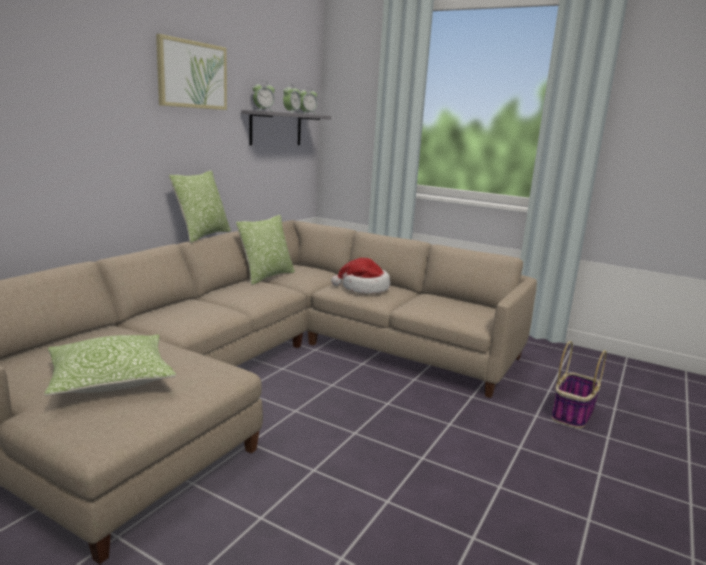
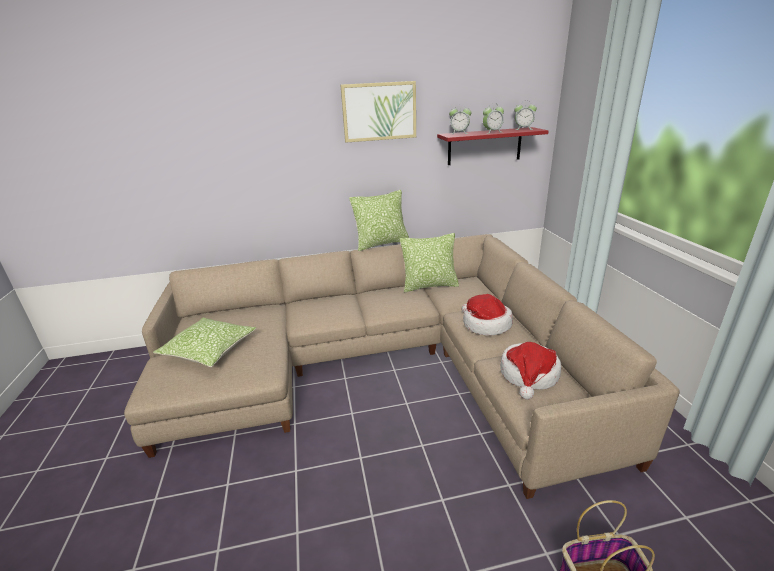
camera: 50 degrees right, 10 degrees up
(276, 128) = (484, 146): grey shelf -> red shelf
(443, 306) = (529, 375): none -> hat

